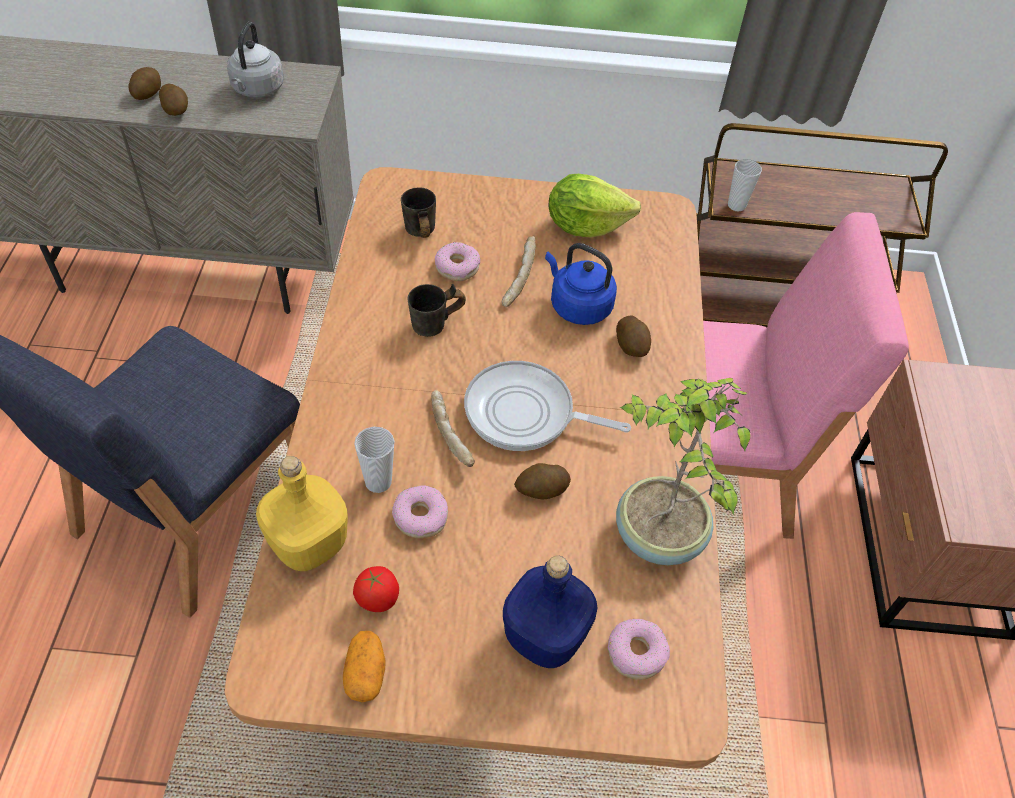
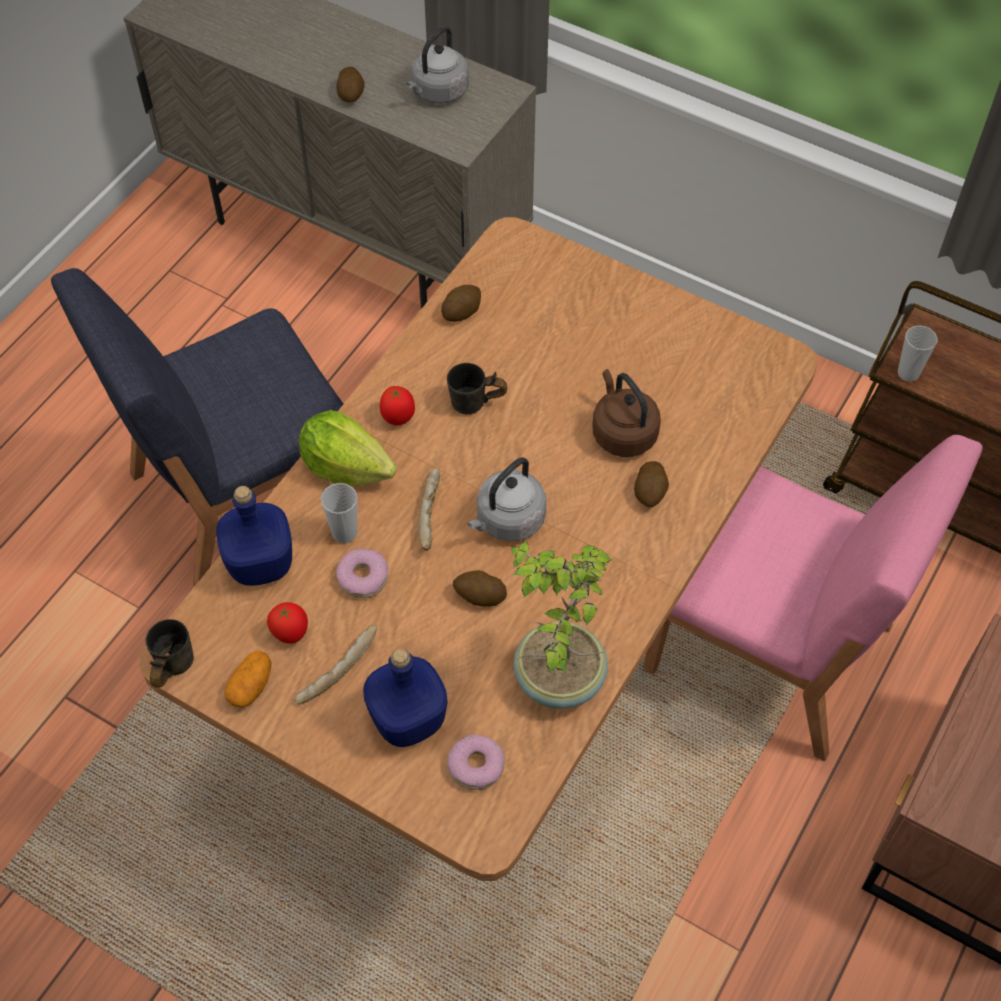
camera: 30 degrees right, 5 degrees up
(147, 93) = (333, 67): potato -> potato (461, 311)
(310, 543) = (262, 563): yellow bottle -> blue bottle
(371, 360) = (398, 418): none -> tomato
(417, 234) = (511, 303): grey mug -> grey mug (168, 667)
(457, 267) = (529, 352): donut -> none
(517, 278) = (581, 383): bread -> bread (337, 669)
(525, 414) = (508, 521): frying pan -> grey kettle
(577, 306) = (622, 432): blue kettle -> brown kettle
(585, 226) = (684, 349): lettuce -> lettuce (345, 467)

